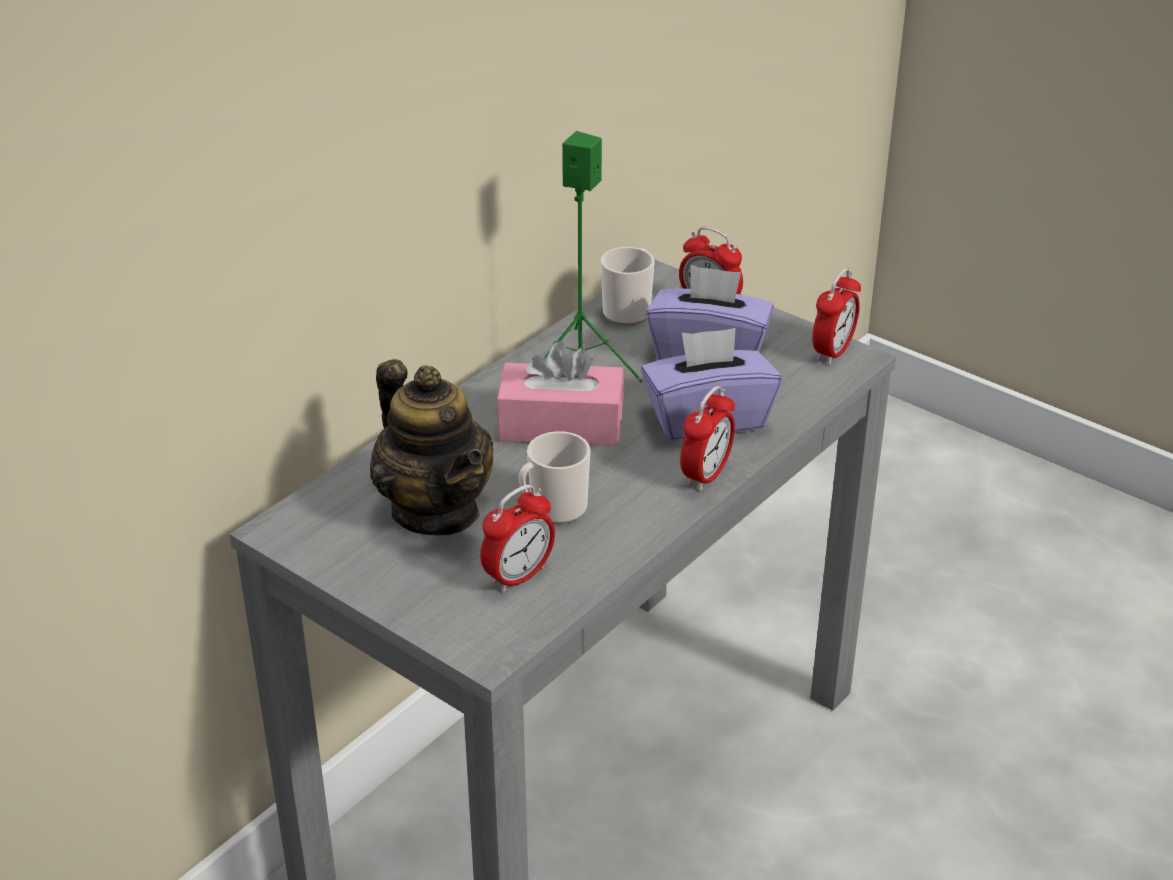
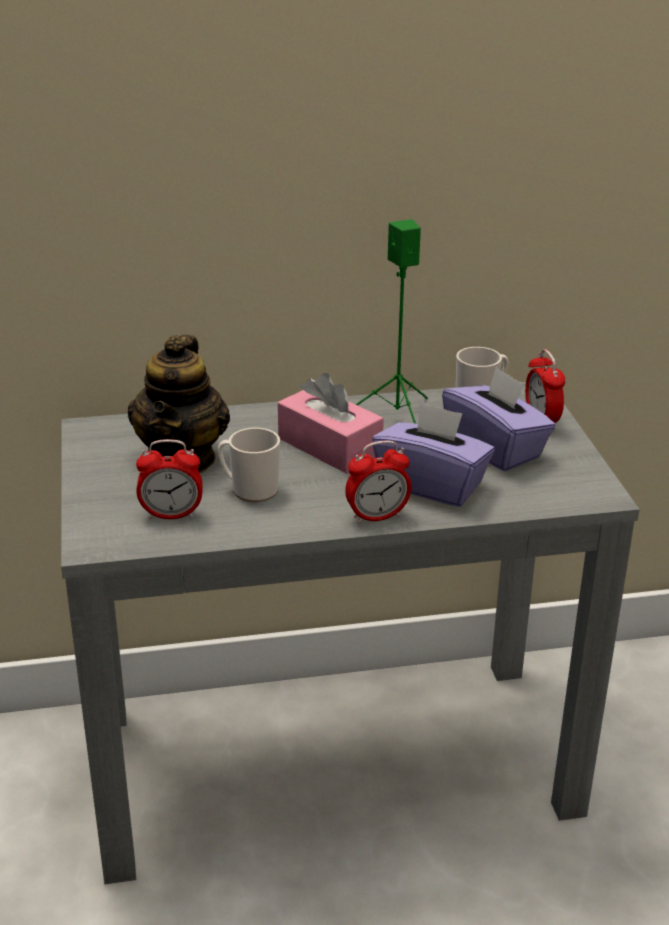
camera: 40 degrees right, 5 degrees down
(833, 352) = (591, 485): alarm clock -> none

